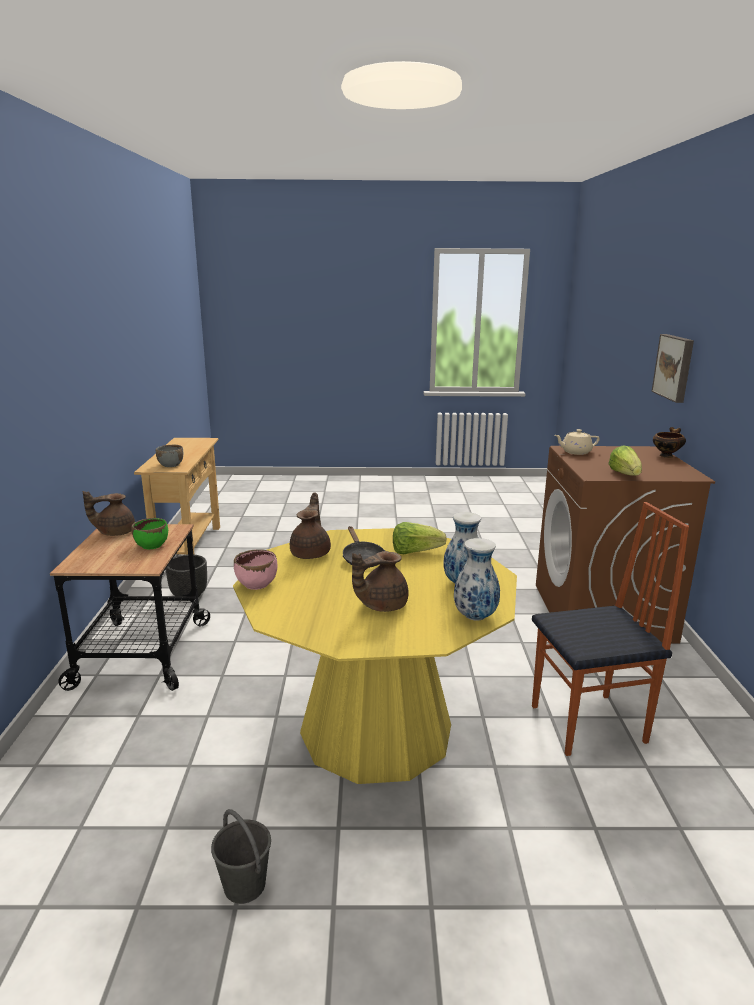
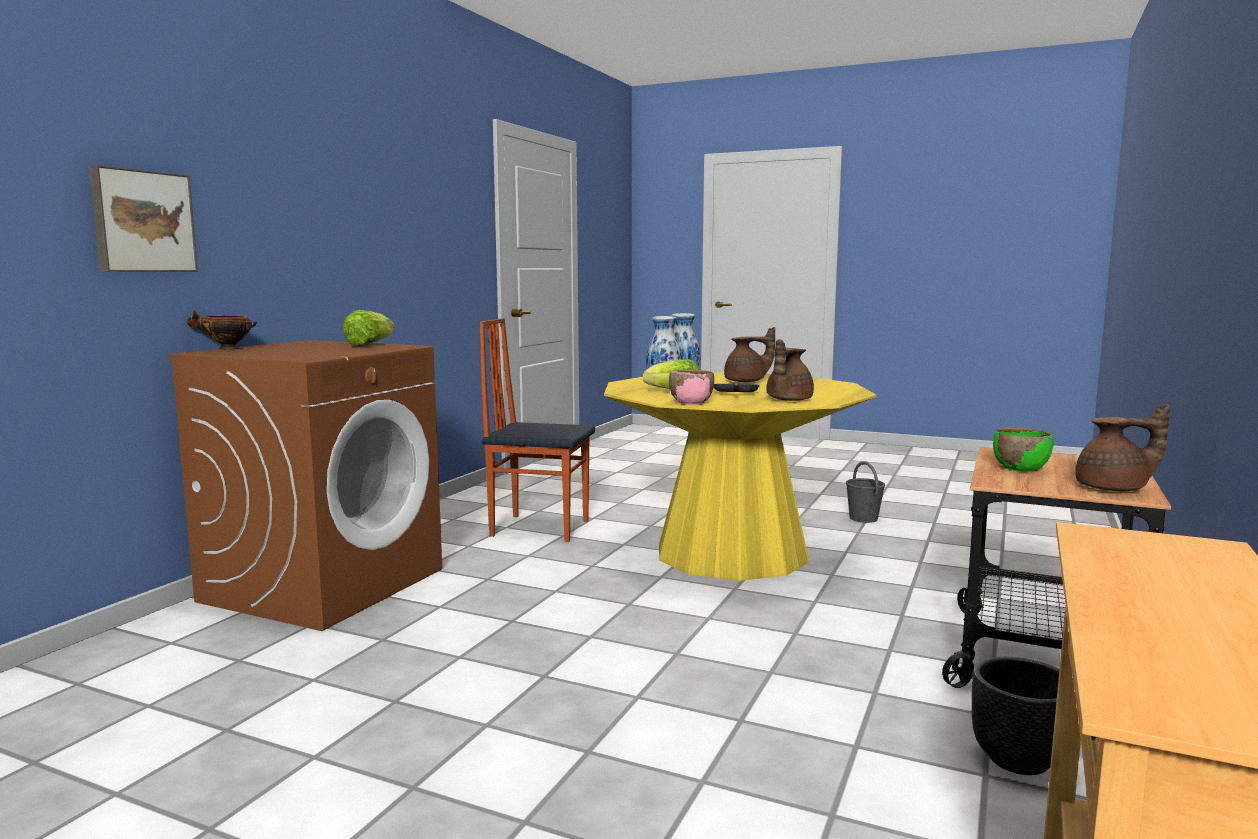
camera: 155 degrees left, 10 degrees down
(171, 465) = (1144, 551): grey bowl -> none
(257, 584) = (852, 393): pink bowl -> pink bowl (691, 402)
(575, 452) = (314, 356): beige teapot -> none

